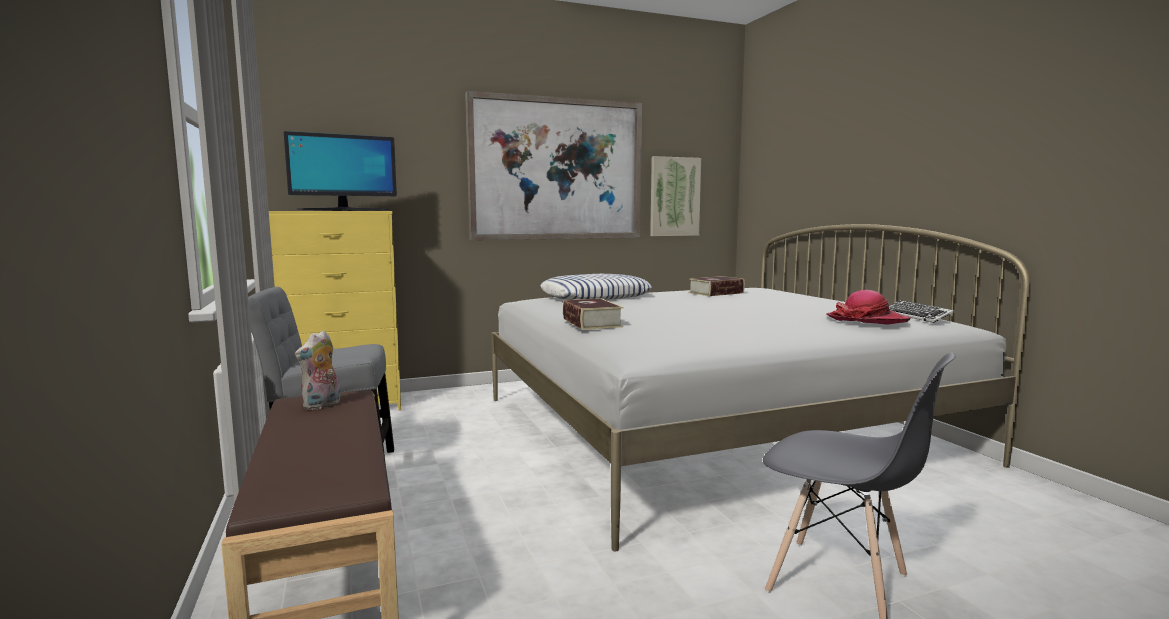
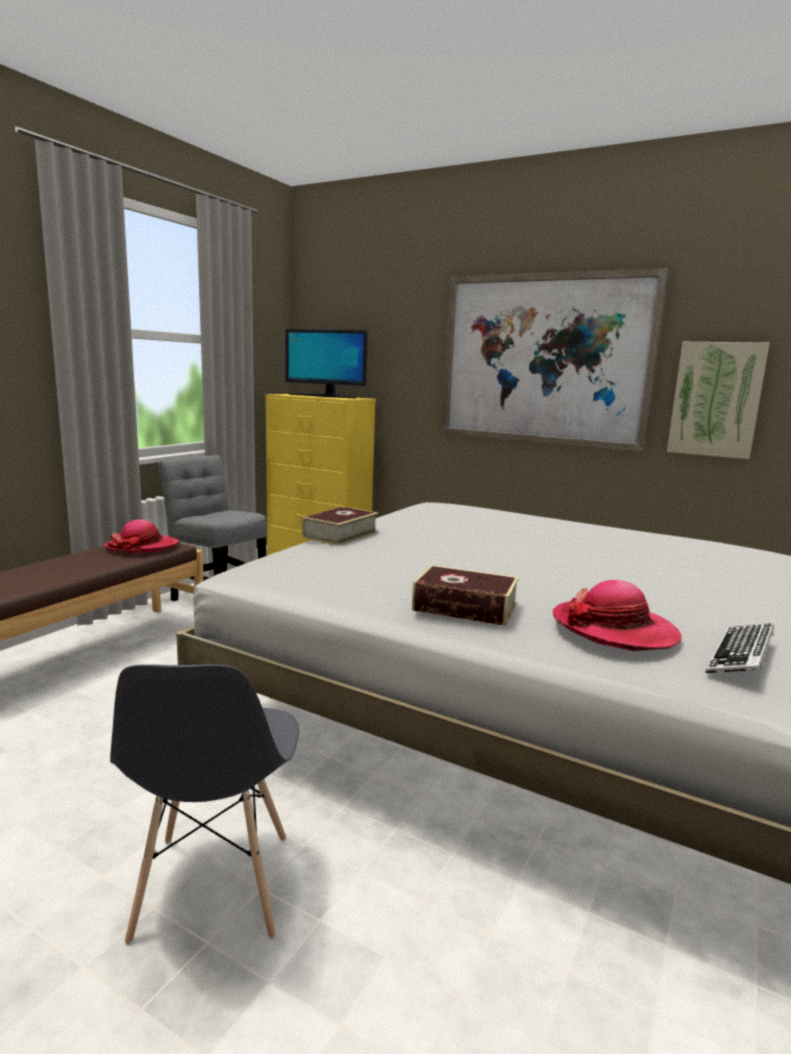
camera: 50 degrees right, 5 degrees up
(322, 405) = (142, 547): plush toy -> hat
(595, 296) = (490, 513): pillow -> none
(716, 293) = (638, 542): book -> book (465, 607)

